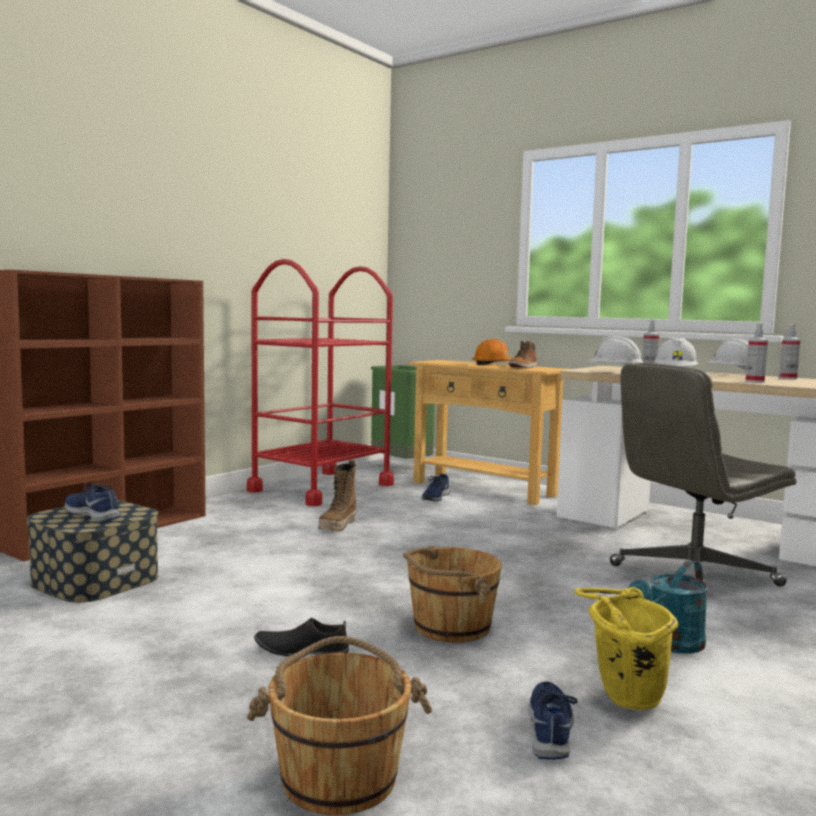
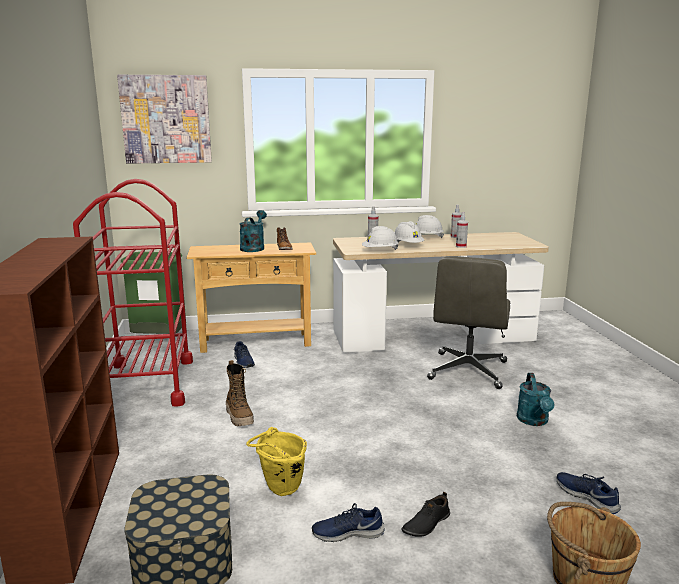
camera: 45 degrees left, 10 degrees up
(93, 514) = (179, 505): blue shoe -> blue shoe (347, 532)
(443, 217) = (166, 119): none -> picture
(450, 626) = (449, 462): brown bucket -> none
(493, 364) = (253, 248): orange hard hat -> turquoise watering can
(622, 699) = (574, 463): yellow bucket -> yellow bucket (279, 490)

